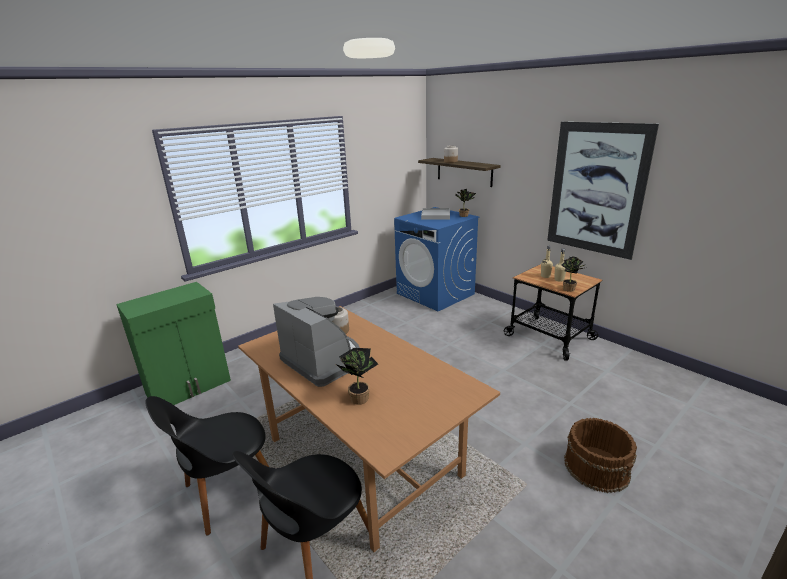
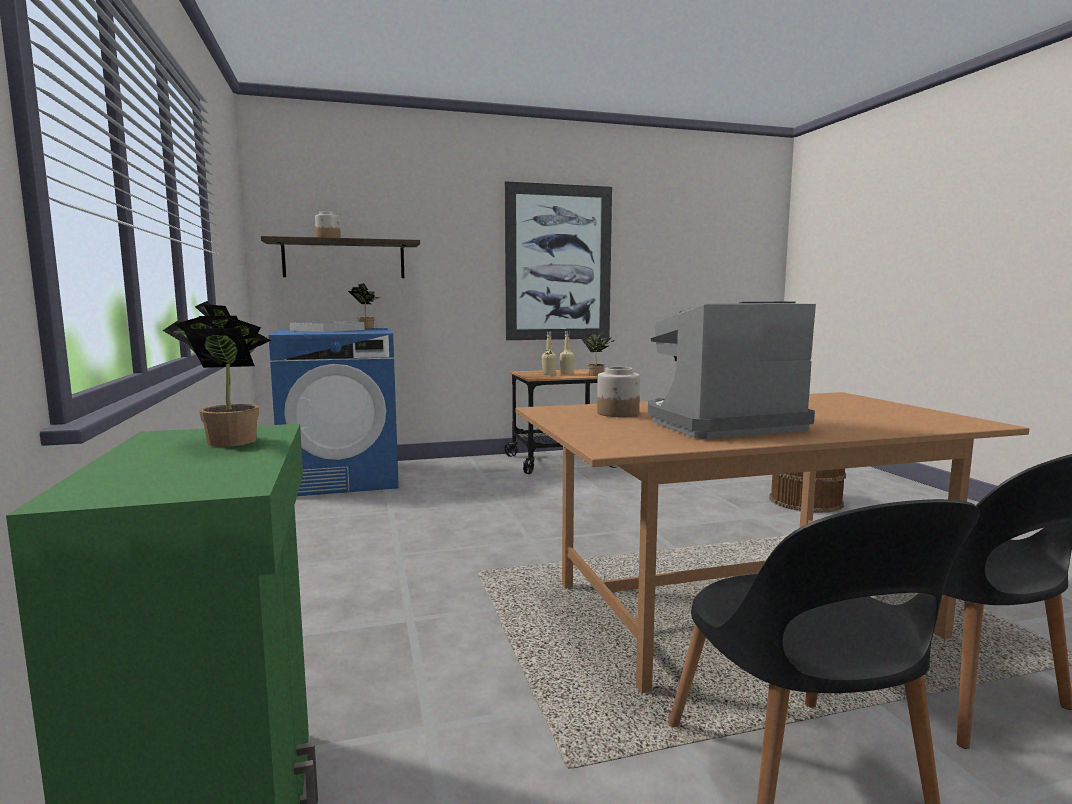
camera: 65 degrees left, 15 degrees down
(359, 397) = (844, 421): potted plant -> potted plant (225, 441)

